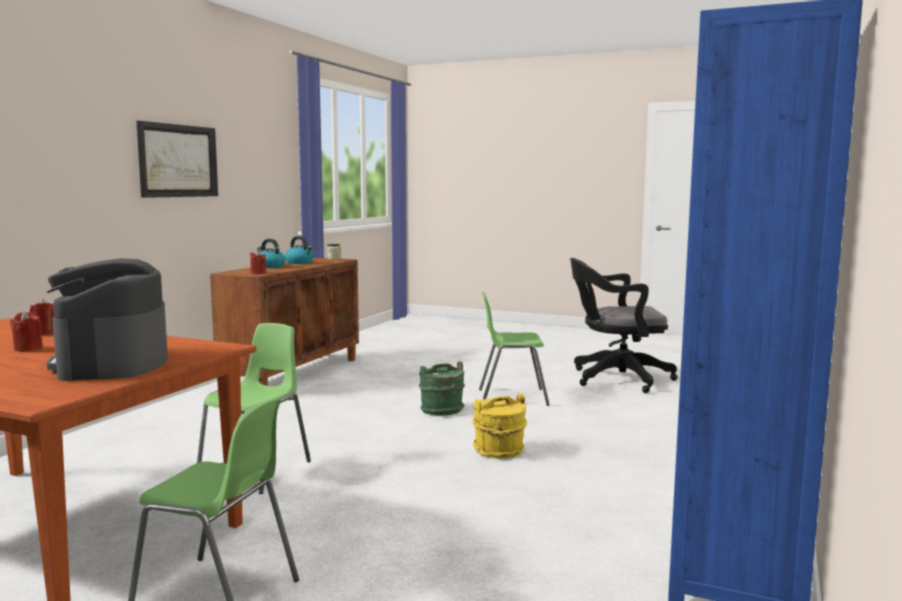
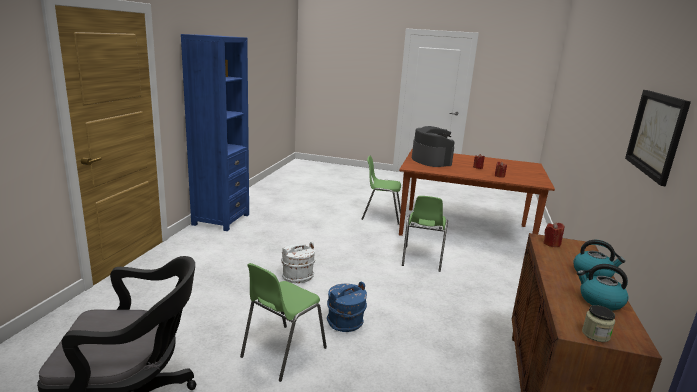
camera: 170 degrees right, 10 degrees up
(441, 410) = (345, 323): green bucket -> blue bucket
(499, 451) = (297, 276): yellow bucket -> white bucket
(511, 397) = (282, 352): green chair -> green chair turned 135 degrees clockwise

